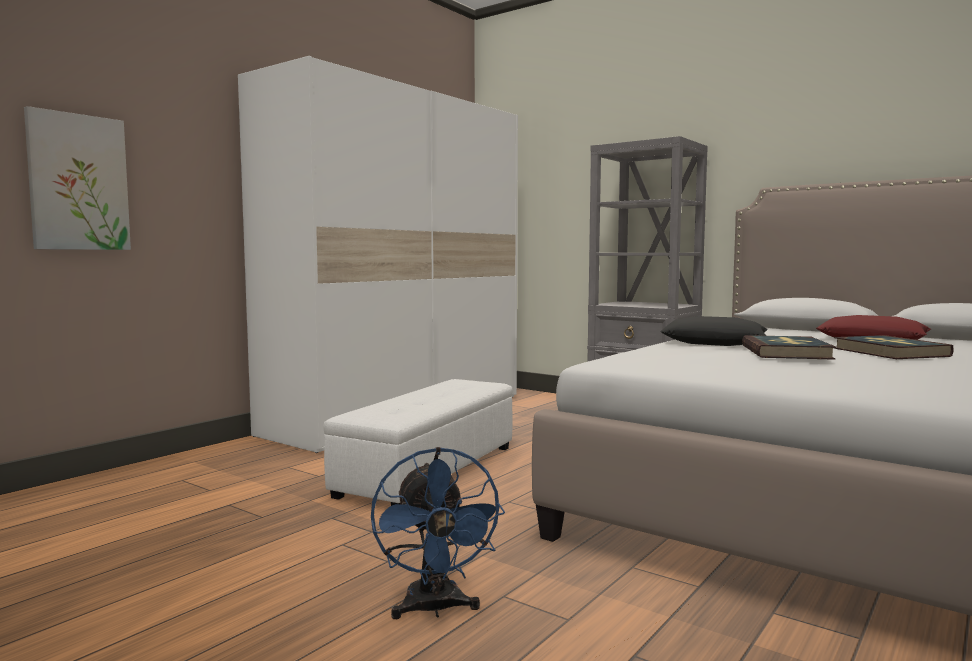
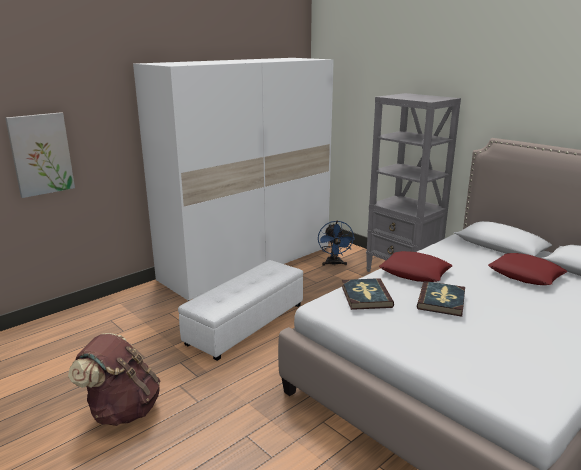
camera: 10 degrees right, 15 degrees up
(239, 583) = (122, 410): none -> brown backpack
(435, 609) = (209, 441): blue fan -> blue fan (334, 264)
(714, 342) = (415, 272): black pillow -> red pillow
(889, 352) = (512, 303): book -> book (365, 296)

